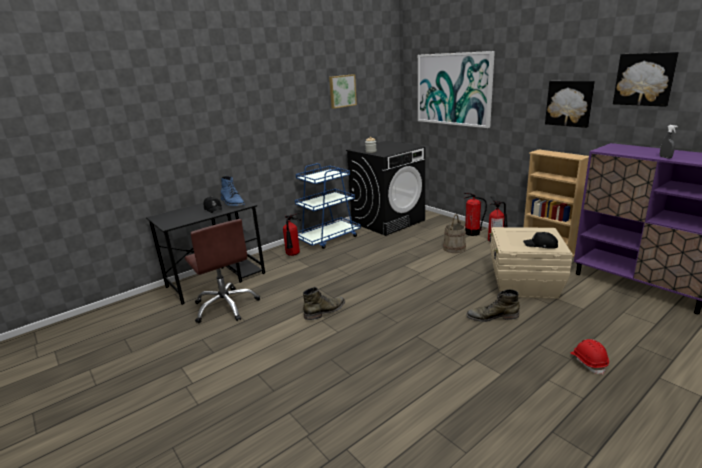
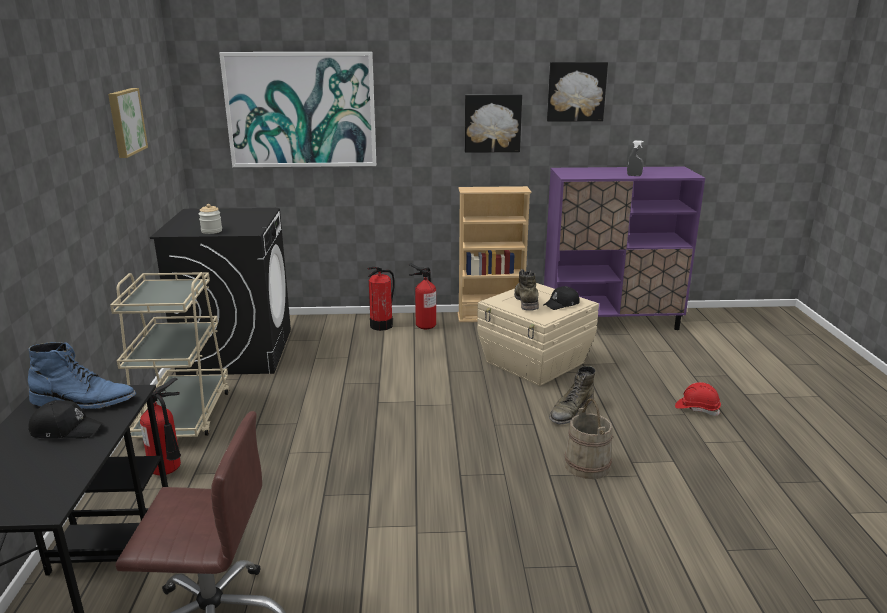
camera: 55 degrees left, 0 degrees up
(325, 311) = (397, 517): green boot -> green boot (526, 301)
(328, 238) = (183, 416): blue cart -> beige cart
(454, 248) = (397, 353): beige bucket -> beige bucket (587, 465)

